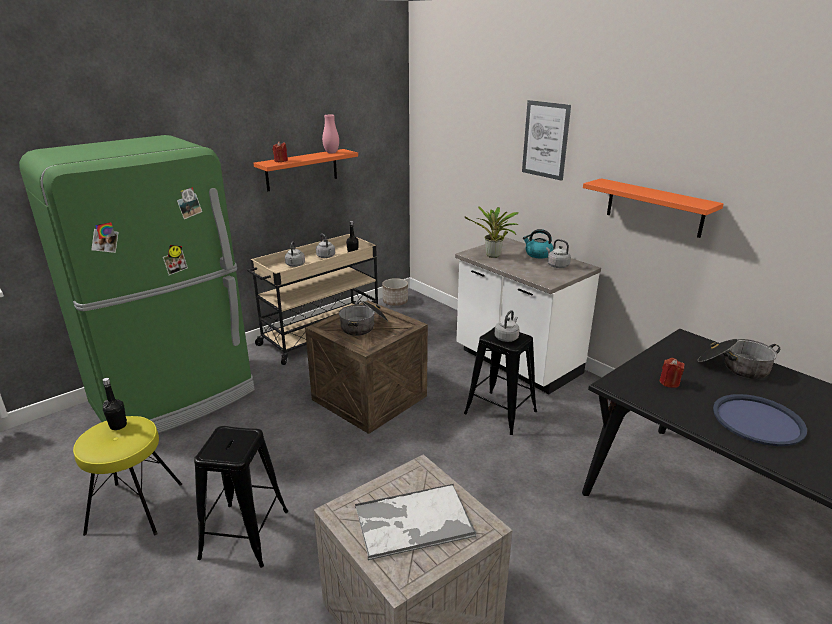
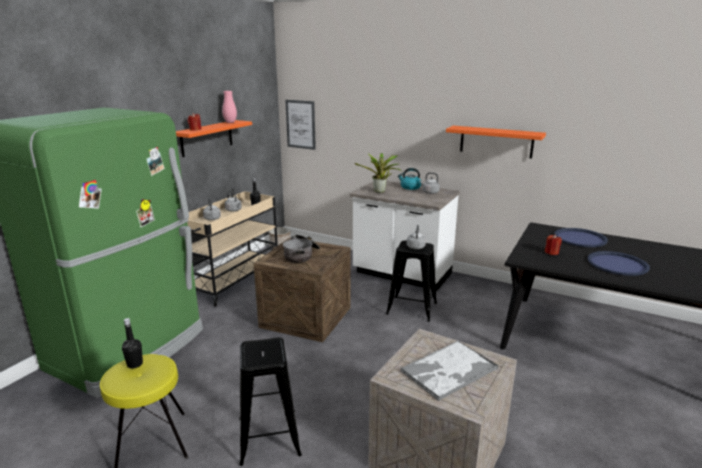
camera: 20 degrees left, 5 degrees down
(545, 140) = (405, 101): picture -> picture (300, 124)
(734, 367) = (580, 238): cooking pot -> blue tray

